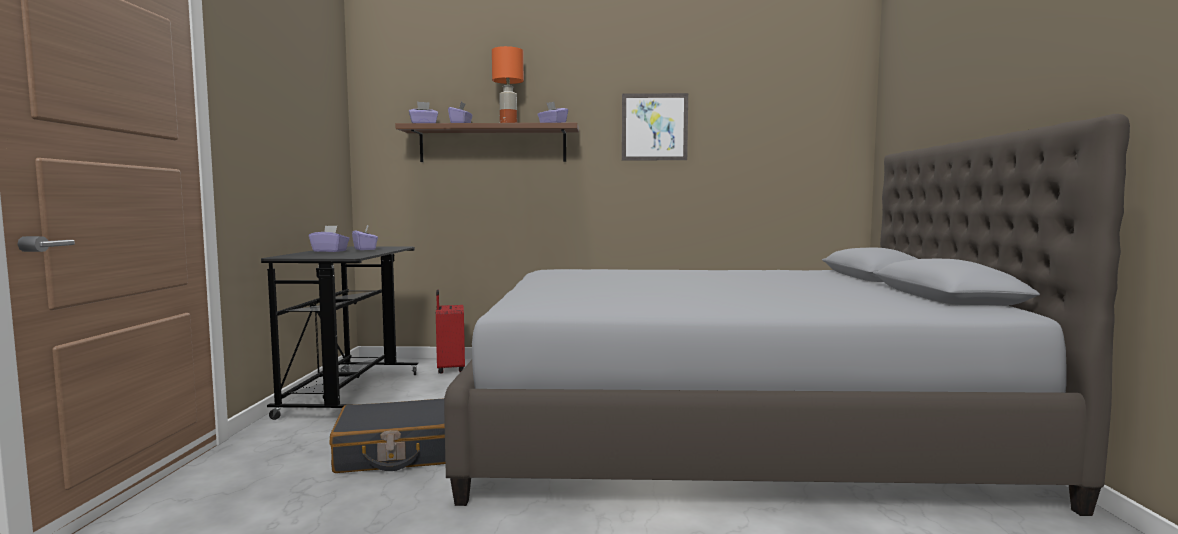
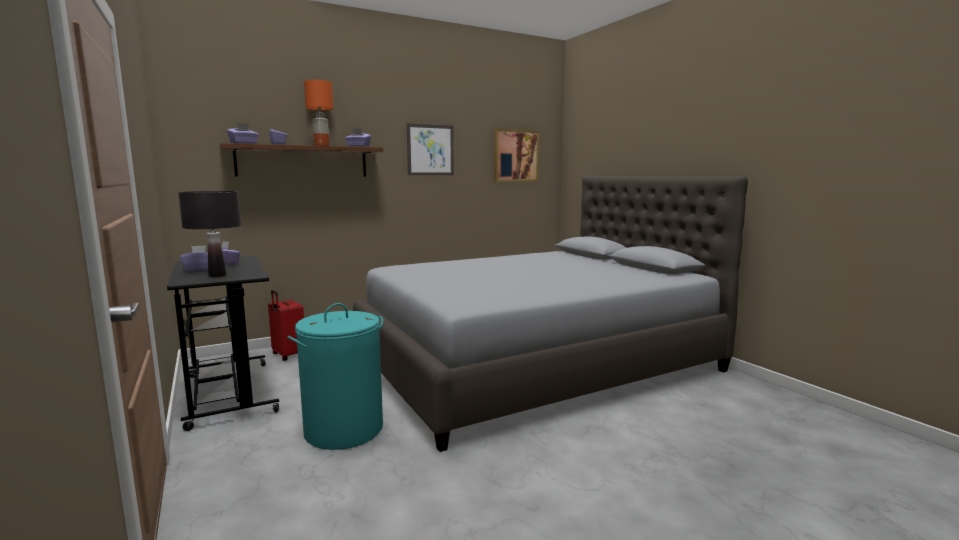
camera: 30 degrees left, 5 degrees up
(324, 255) = (217, 275): none -> black table lamp
(395, 453) = (344, 429): black suitcase -> turquoise laundry basket
(789, 132) = (515, 156): none -> picture

